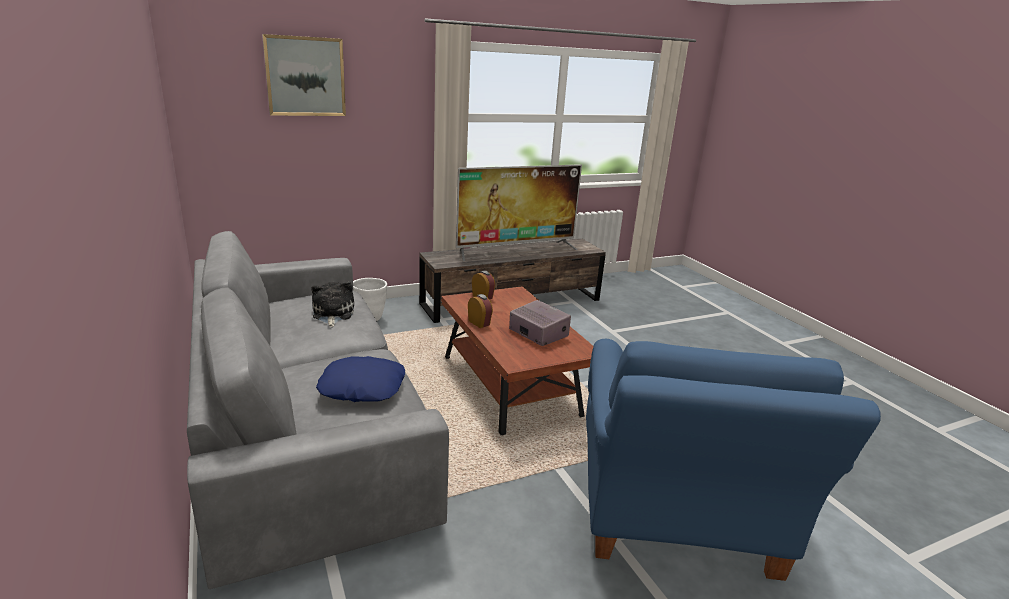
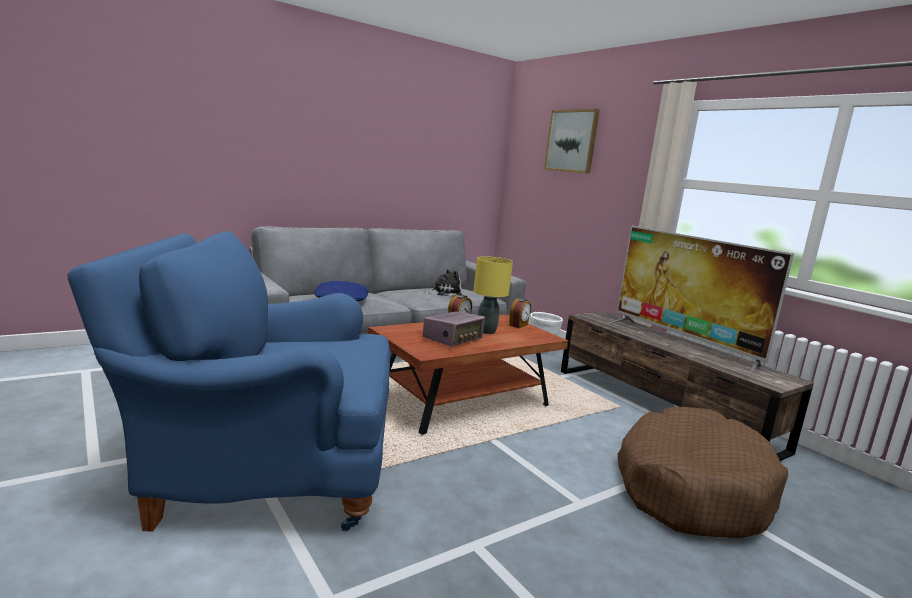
camera: 80 degrees right, 10 degrees down
(507, 314) = (486, 331): none -> yellow table lamp
(629, 328) = (691, 489): none -> brown dog bed

